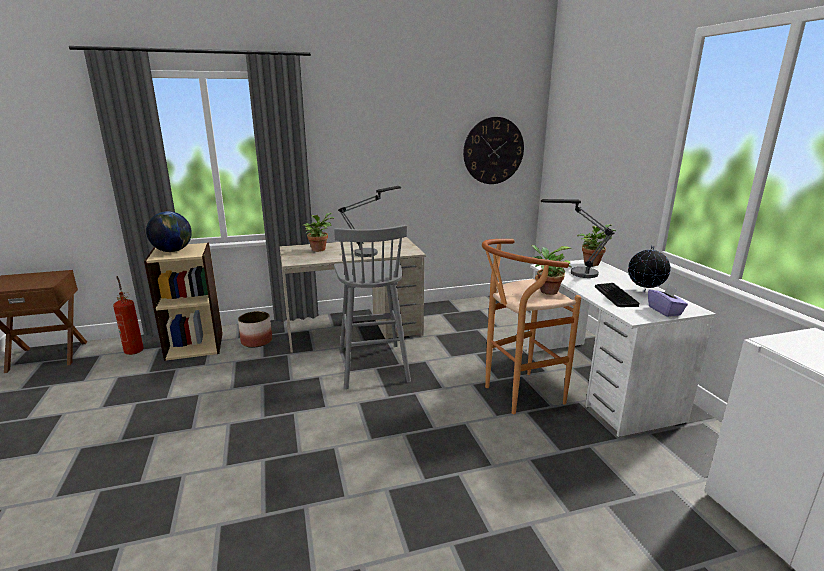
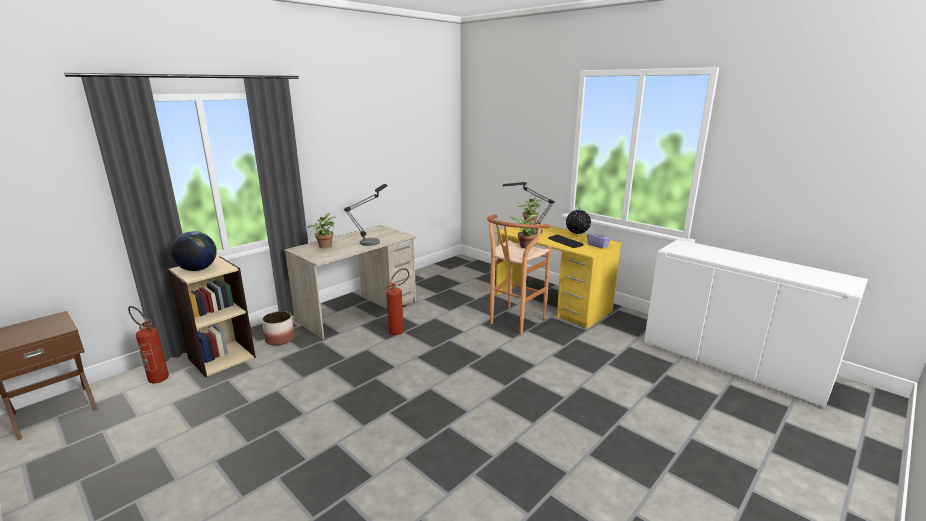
camera: 30 degrees left, 0 degrees up
(372, 365) = (399, 330): grey stool -> fire extinguisher
(493, 151) = (430, 148): wall clock -> none
(597, 383) = (551, 303): white desk -> yellow desk

